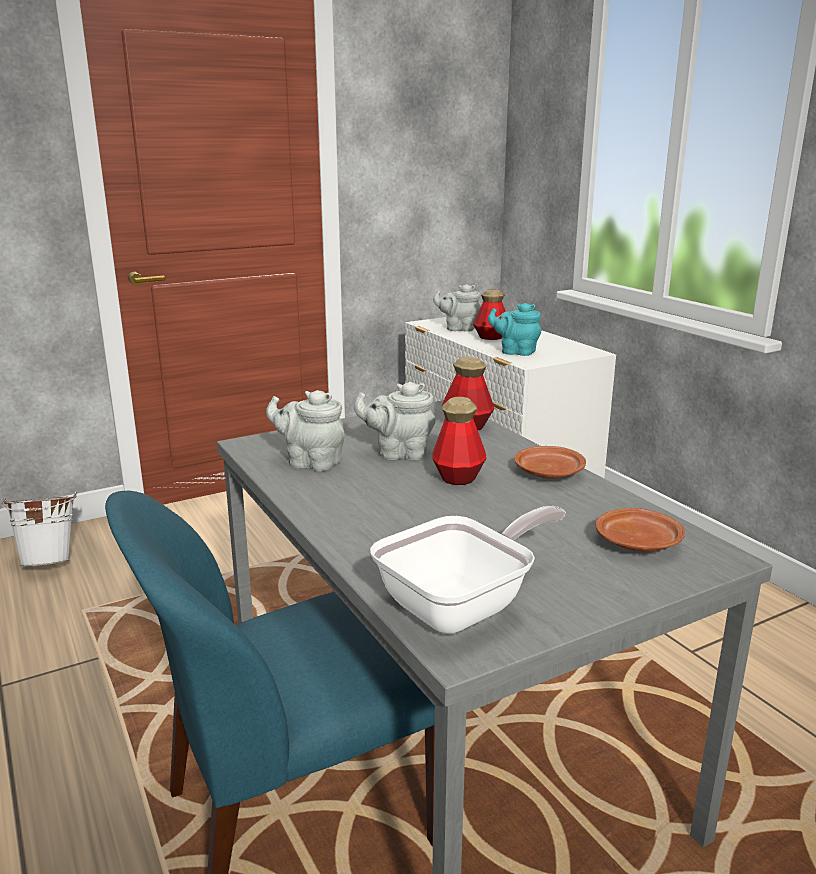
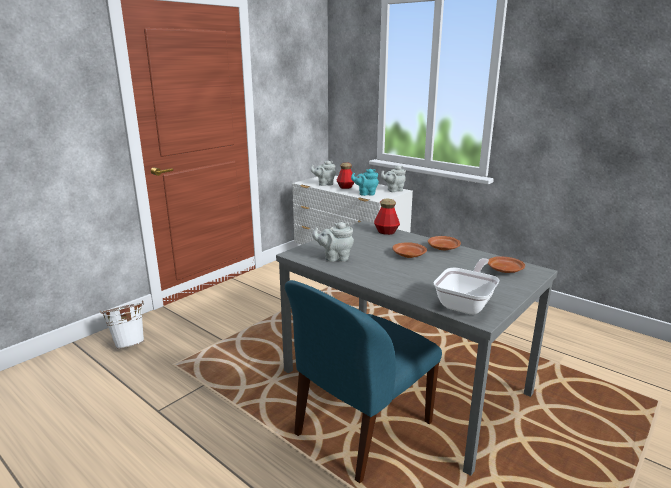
camera: 20 degrees left, 0 degrees up
(399, 453) = (370, 248): grey teapot -> grey teapot (393, 190)
(458, 477) = (408, 255): bottle -> brown plate

